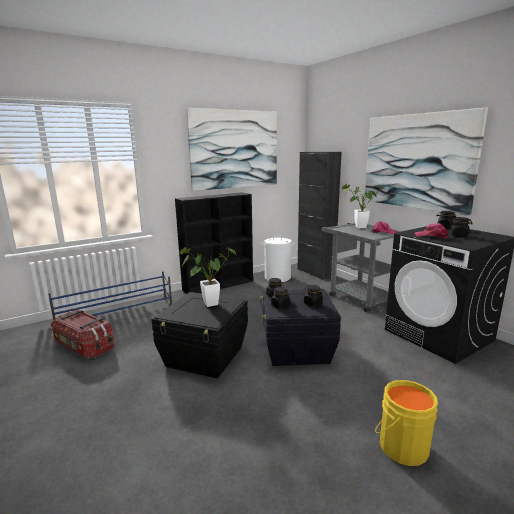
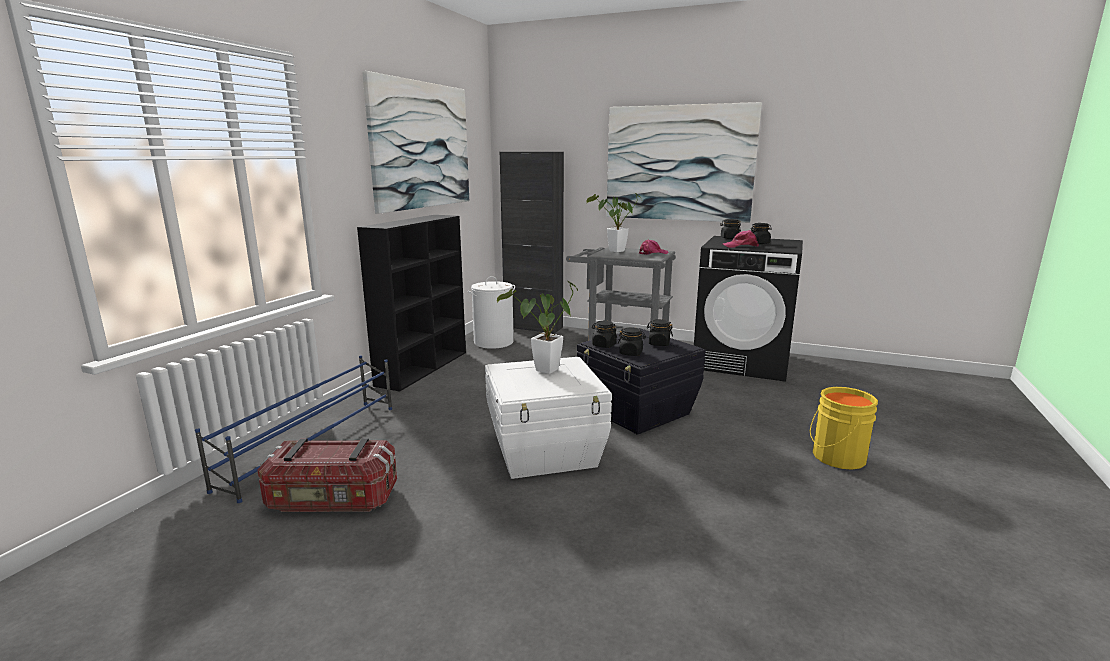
camera: 35 degrees left, 0 degrees up
(205, 357) = (546, 451): black storage box -> white storage box

